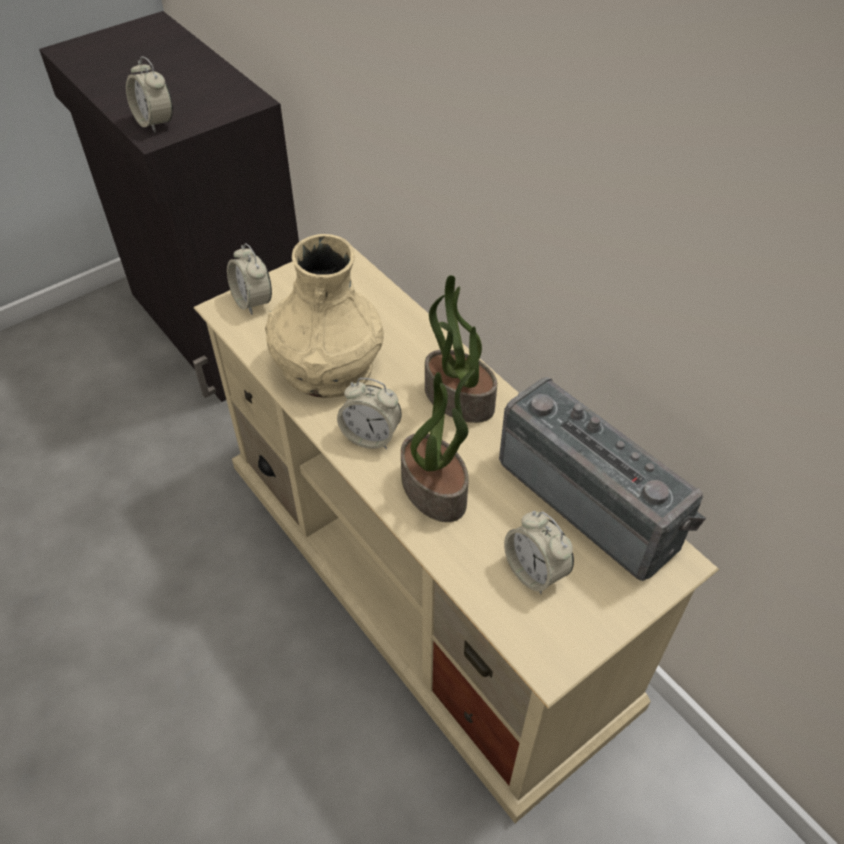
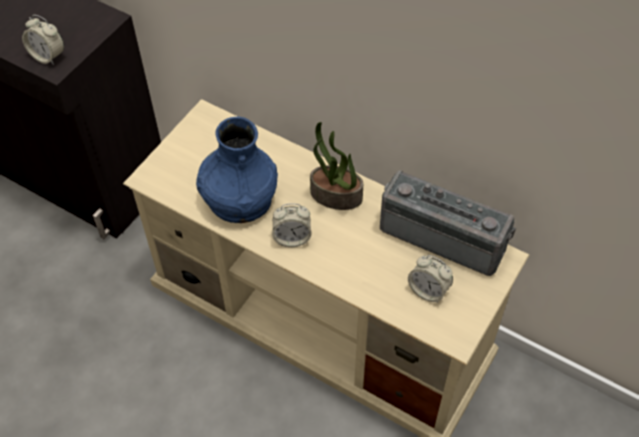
camera: 20 degrees left, 5 degrees up
(253, 301) = (163, 167): alarm clock -> none
(327, 365) = (239, 198): beige vase -> blue vase
(435, 490) = (348, 260): potted plant -> none

